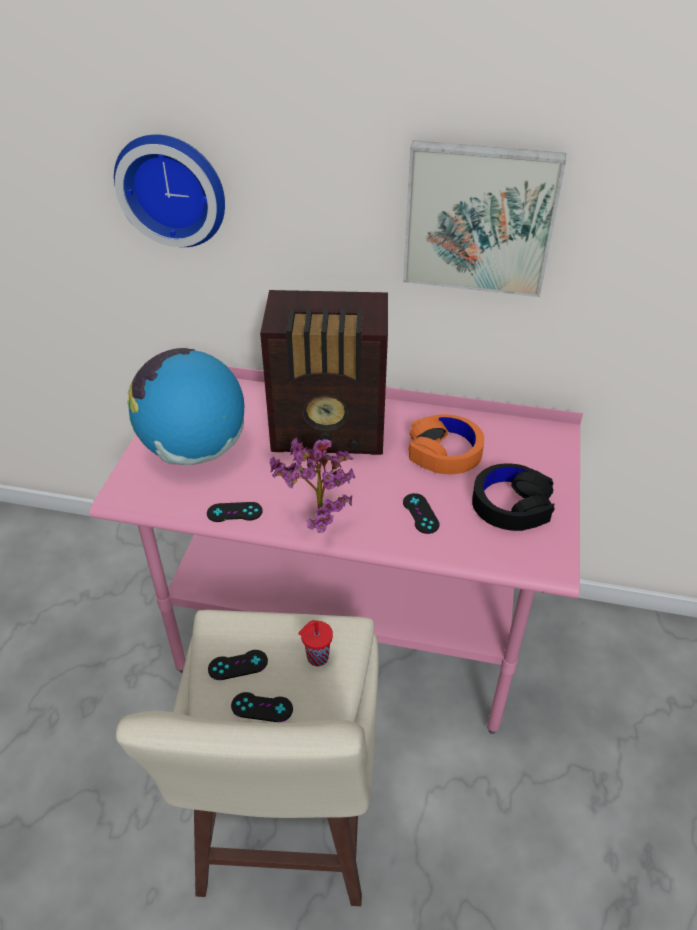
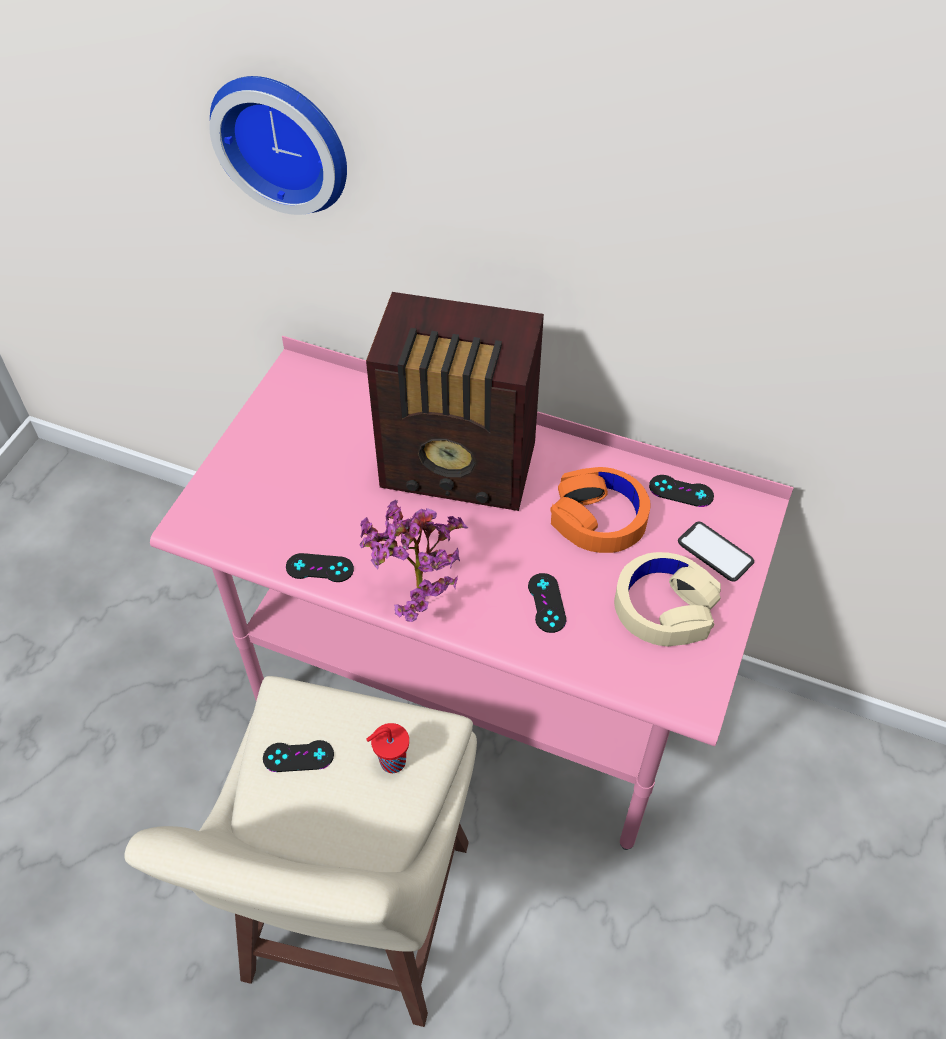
camera: 10 degrees right, 10 degrees up
(194, 449) = (287, 471): globe -> none
(262, 707) = (316, 814): black game controller -> black game controller (681, 491)
(479, 217) = (672, 236): picture -> none
(511, 505) = (664, 607): black headphones -> beige headphones
(537, 464) = (715, 552): none -> phone

